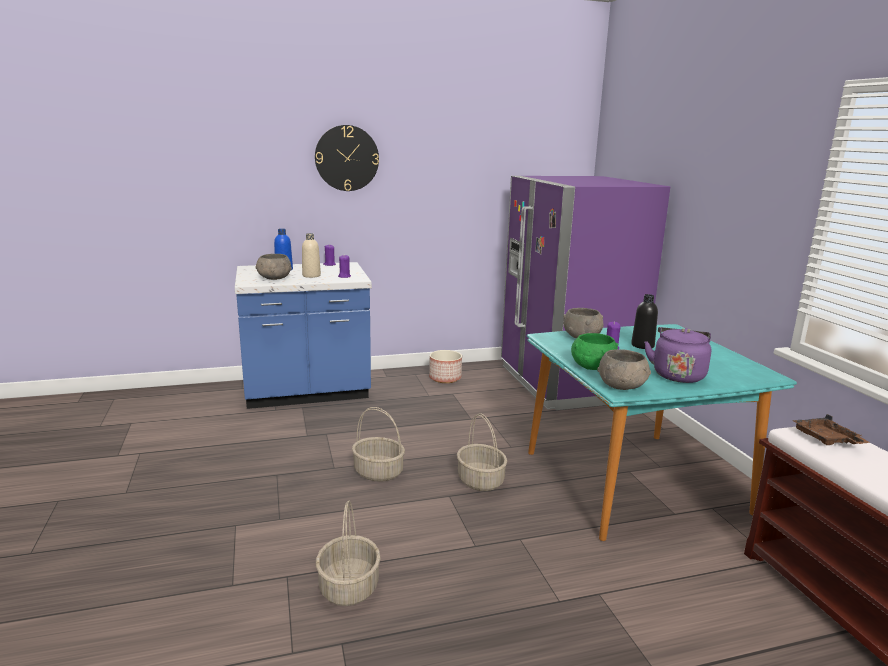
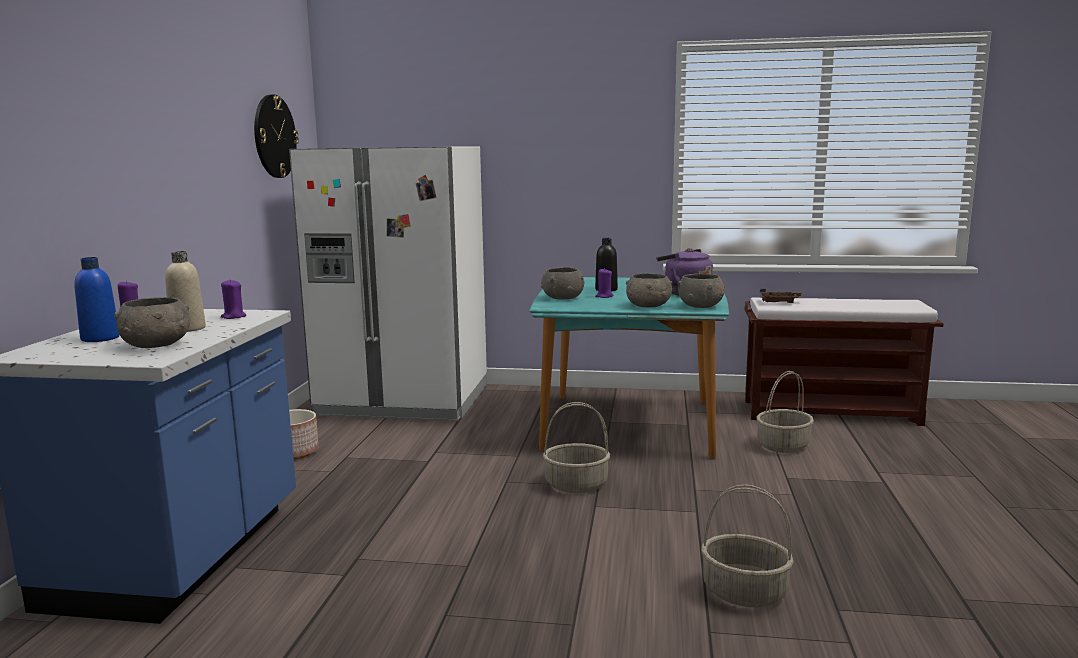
camera: 65 degrees left, 5 degrees down
(347, 158) = (106, 123): wall clock -> wall clock (274, 136)
(379, 472) = (508, 536): basket -> basket (783, 445)
(566, 383) = (404, 400): purple fridge -> white fridge
(592, 367) = (648, 306): green bowl -> grey bowl

